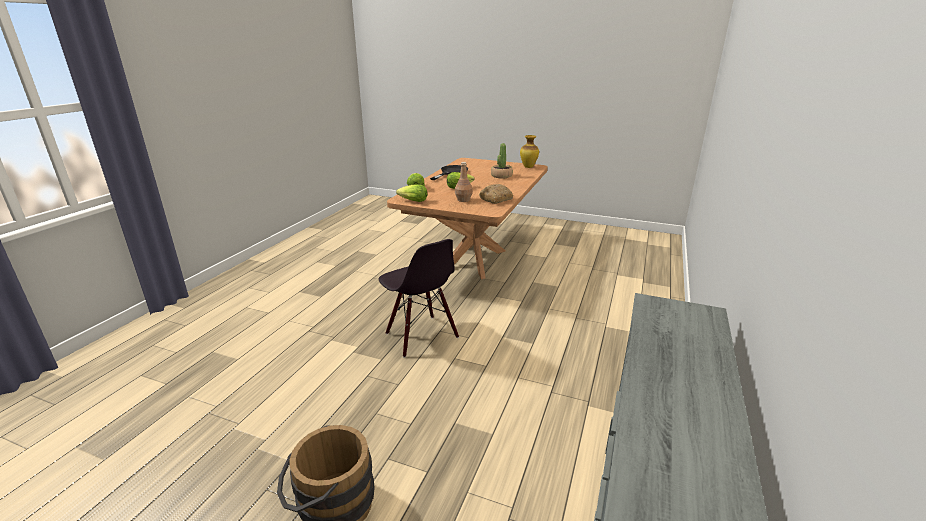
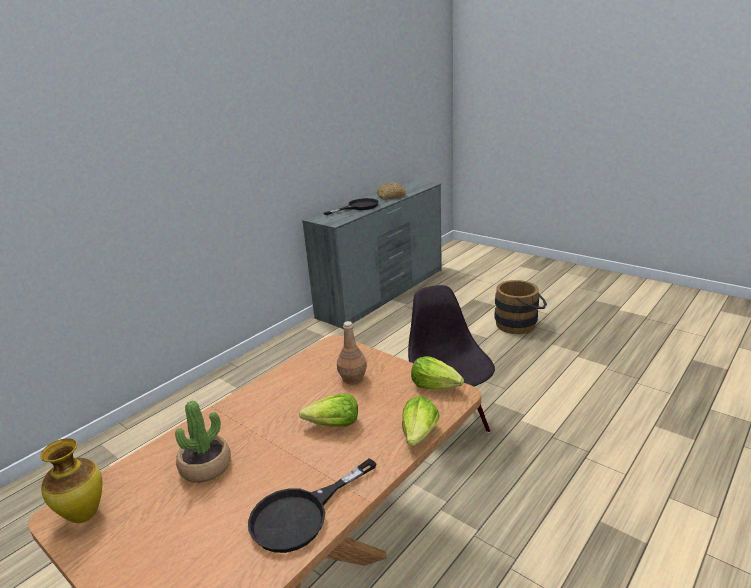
camera: 160 degrees left, 0 degrees up
(496, 199) = (302, 373): bread -> bread (391, 196)
(683, 365) = (358, 207): none -> black frying pan

